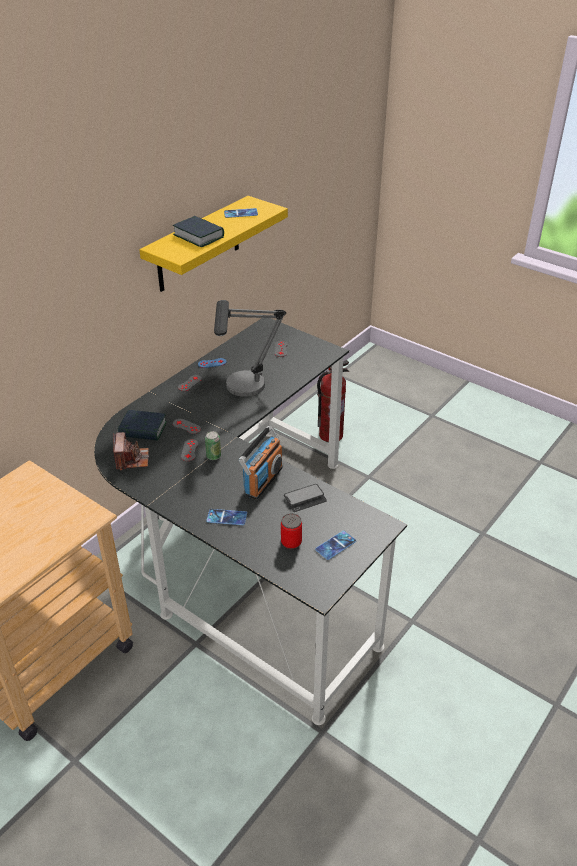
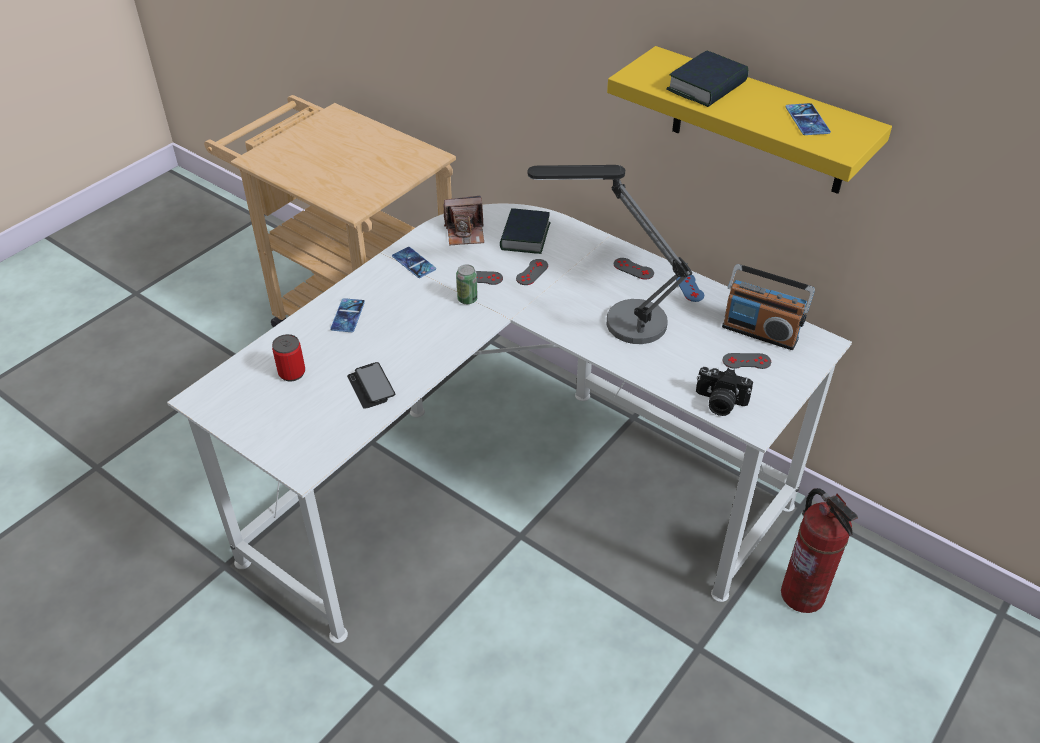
camera: 90 degrees right, 5 degrees up
(246, 555) = (512, 484): black desk -> white desk
(263, 481) = (413, 346): radio -> radio (760, 332)
(315, 360) = (719, 403): none -> camera
(335, 545) = (276, 415): phone -> phone (414, 263)

